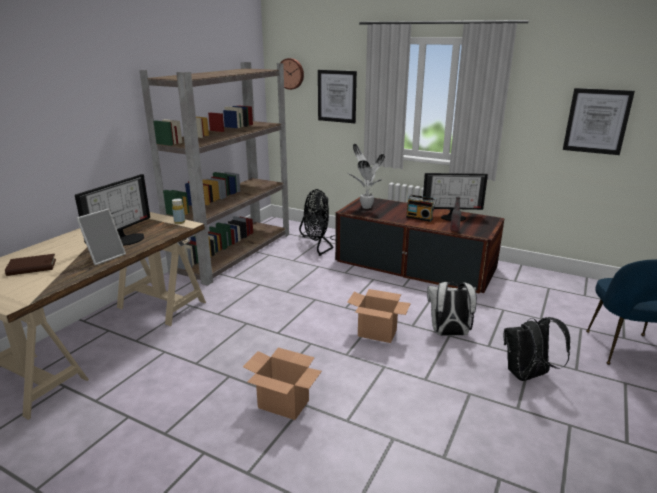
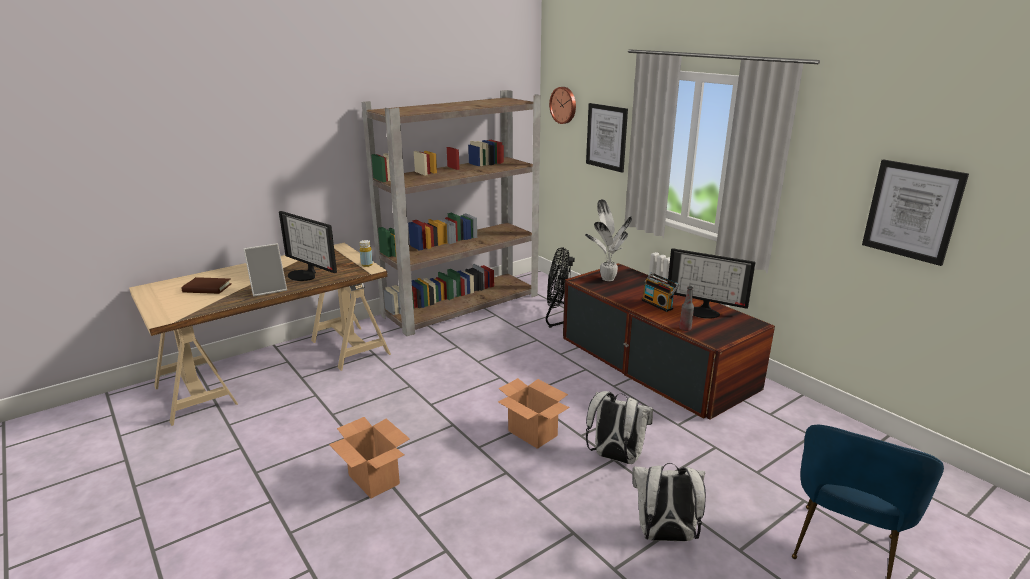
camera: 25 degrees right, 0 degrees up
(127, 239) = (305, 274): monitor -> monitor turned 75 degrees clockwise
(527, 376) = (664, 536): black backpack -> white backpack

